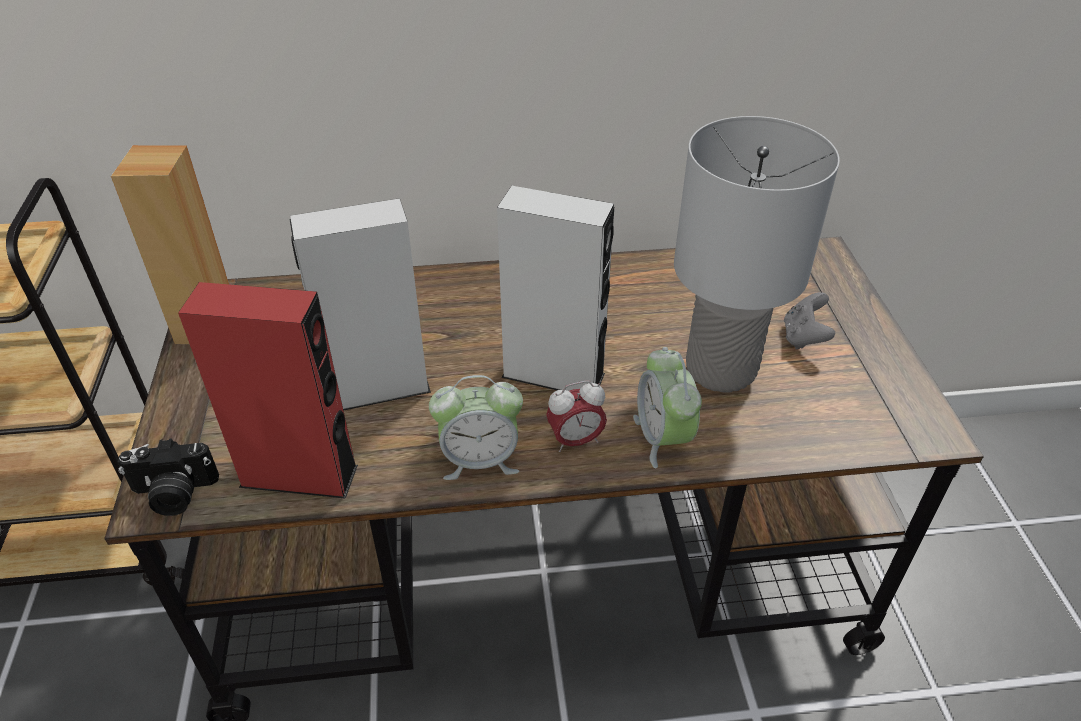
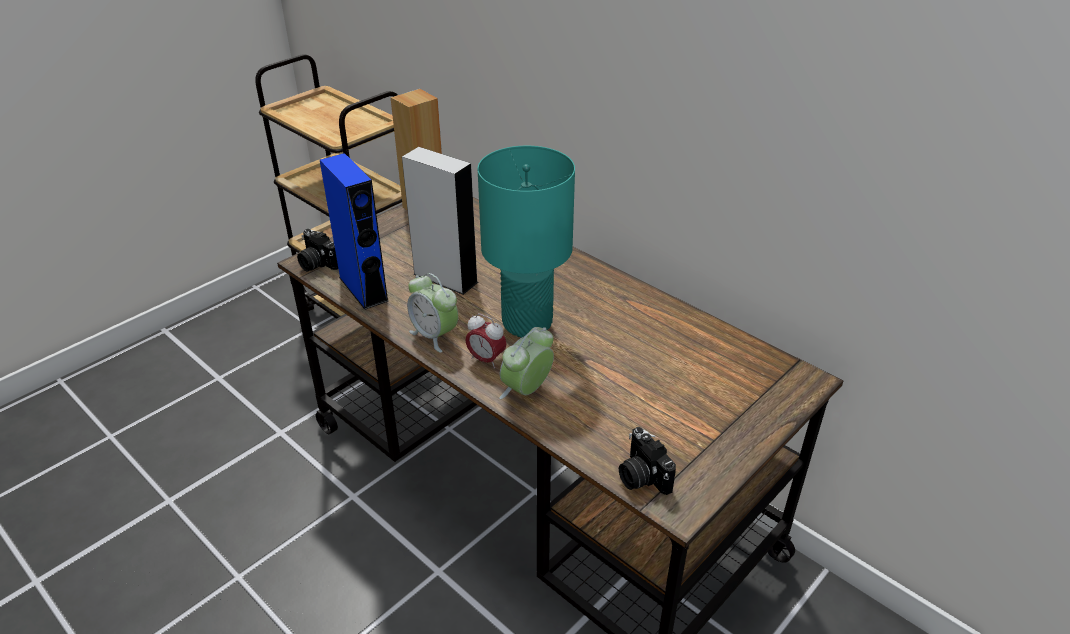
camera: 50 degrees right, 5 degrees down
(299, 476) = (363, 289): red speaker -> blue speaker
(553, 375) = (527, 326): grey speaker -> turquoise table lamp
(721, 375) = (610, 389): grey table lamp -> none
(804, 337) = (697, 408): grey game controller -> none
(871, 431) = (641, 476): none -> camera

